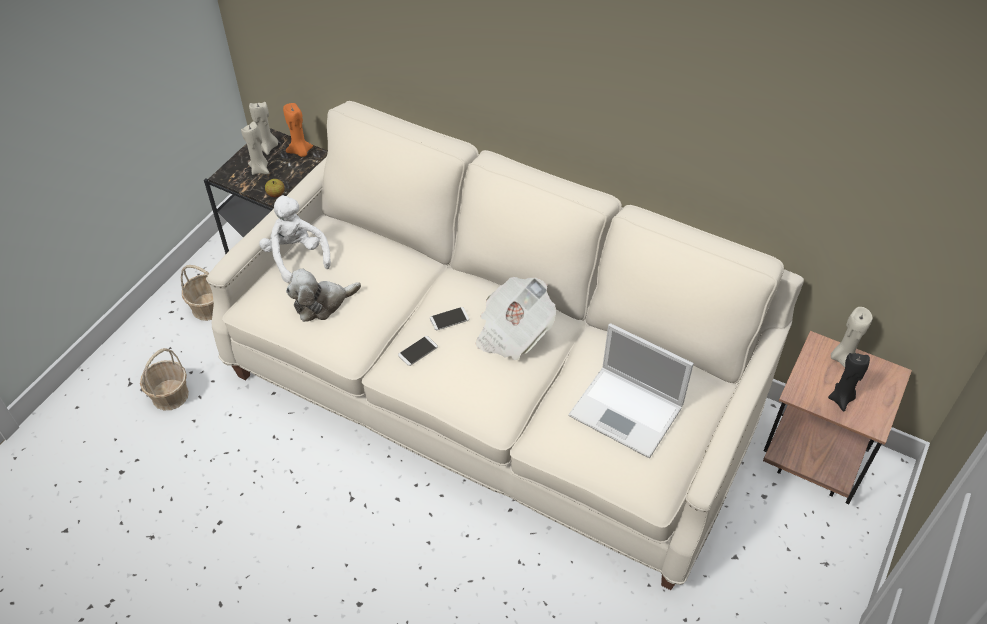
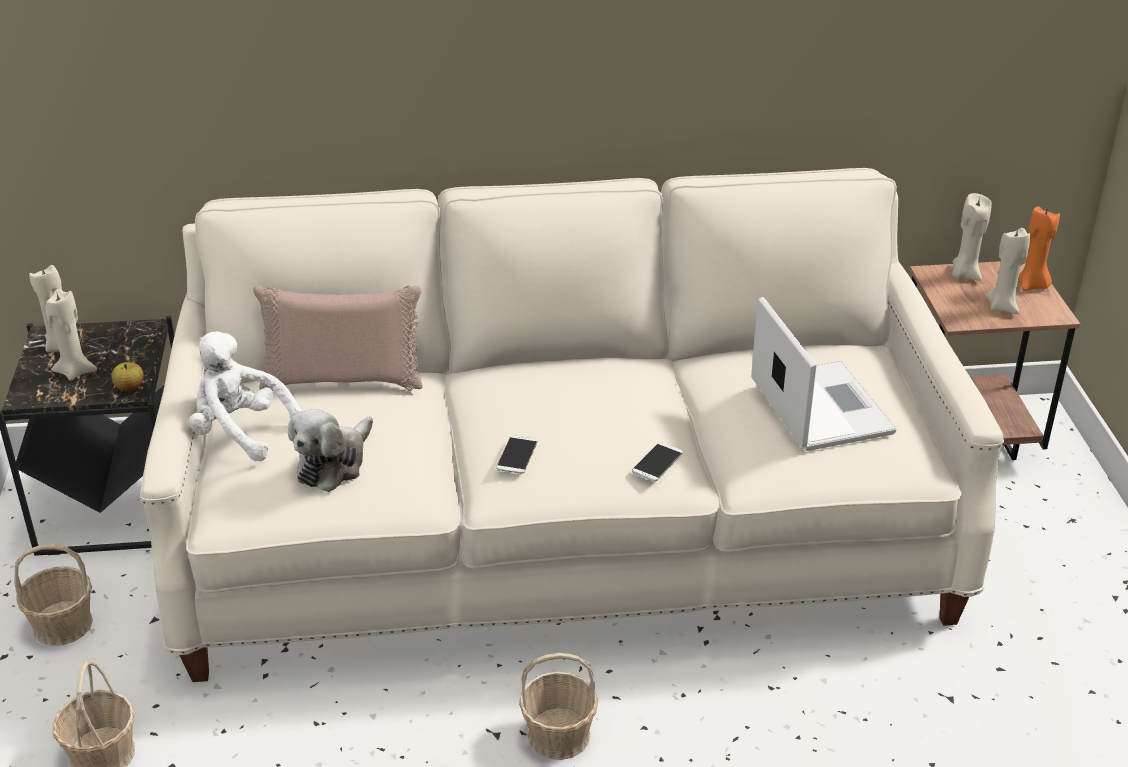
camera: 35 degrees left, 15 degrees down
(300, 152) = (117, 333): orange candle -> orange candle (1032, 285)
(378, 246) = (343, 381): none -> beige pillow
(381, 519) = (559, 735): none -> basket
(449, 319) = (520, 410): phone -> phone (657, 462)
(512, 332) = (610, 390): newspaper -> none
(628, 412) = (819, 405): laptop -> laptop turned 105 degrees counterclockwise
(841, 399) = (1002, 306): black candle -> beige candle

